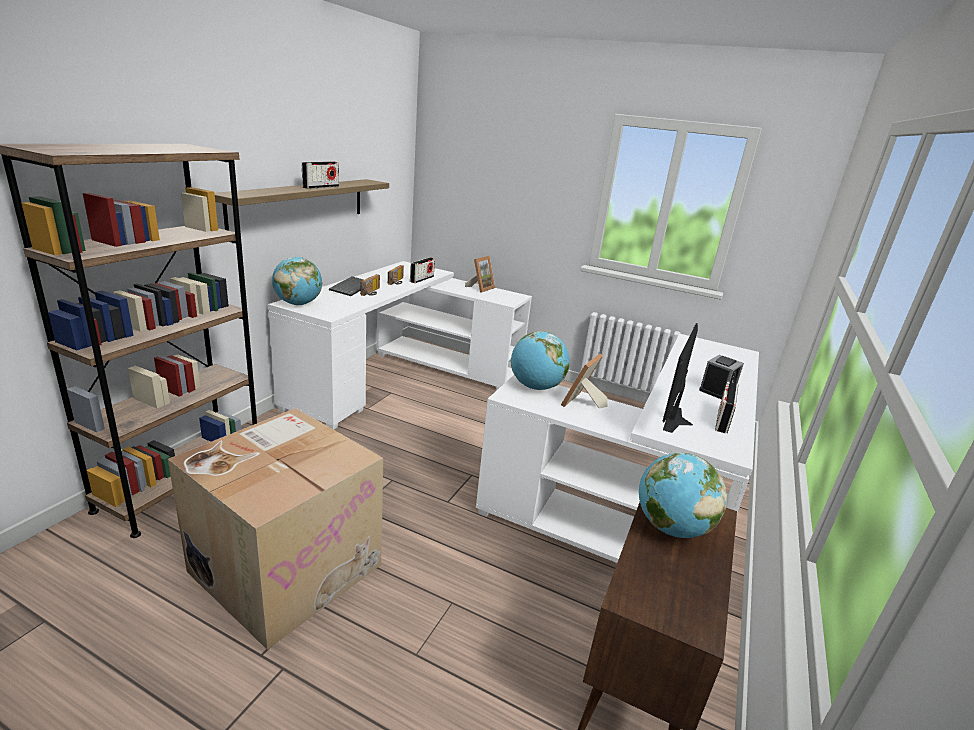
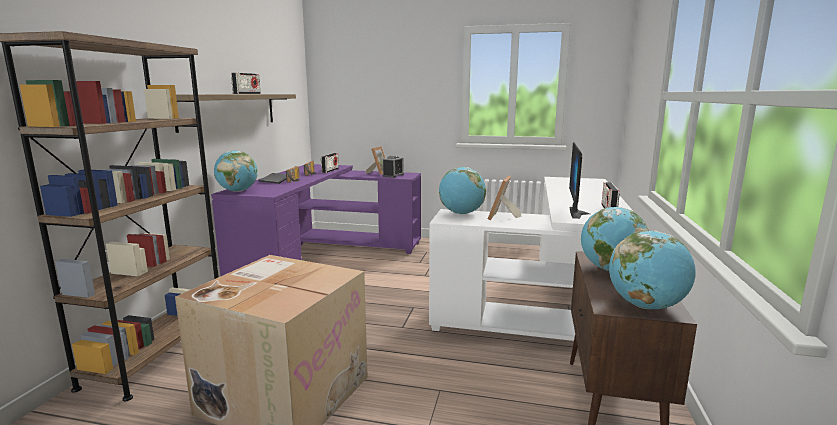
camera: 10 degrees left, 10 degrees down
(401, 378) = (323, 256): white desk -> purple desk
(676, 609) = (646, 306): none -> globe
(717, 390) = (593, 197): alarm clock -> alarm clock (393, 175)

